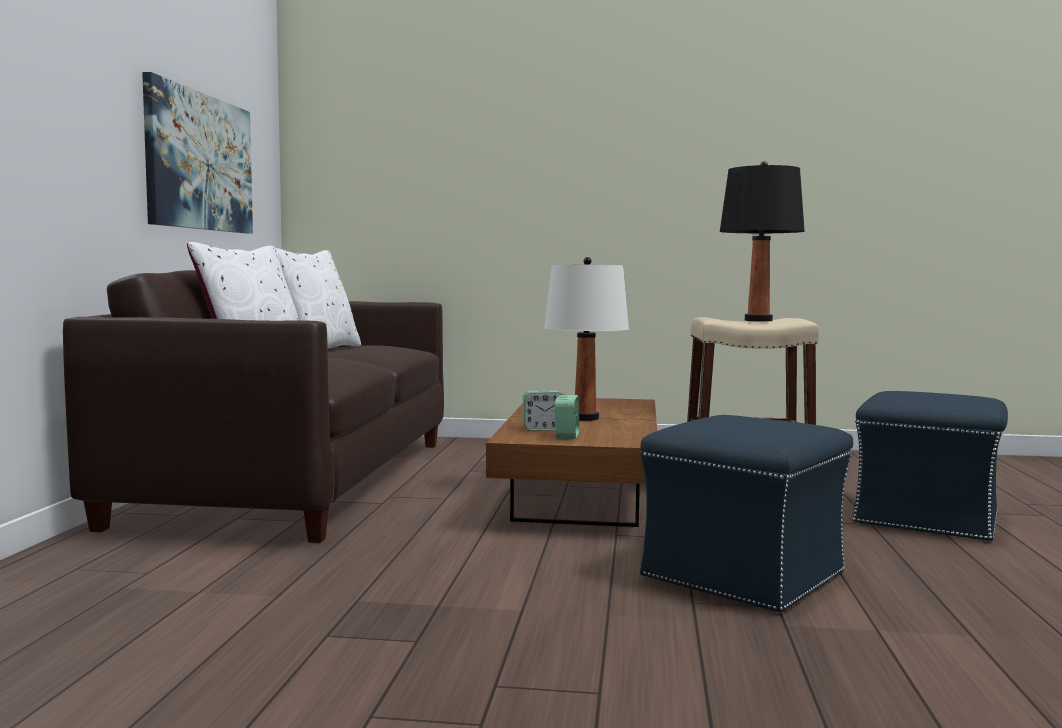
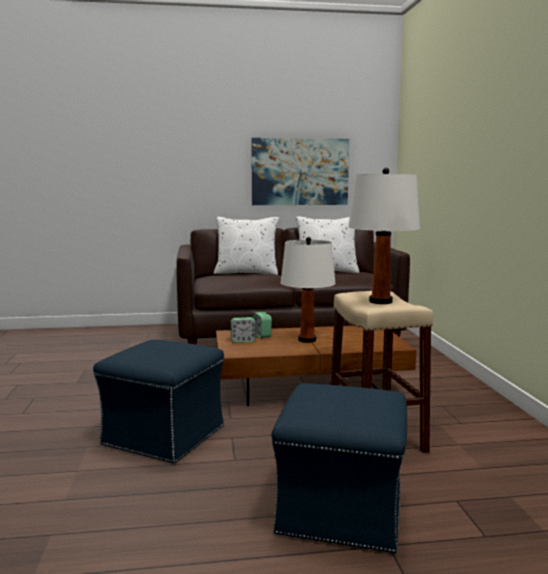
camera: 75 degrees right, 5 degrees up
(758, 320) = (381, 301): black table lamp -> white table lamp

